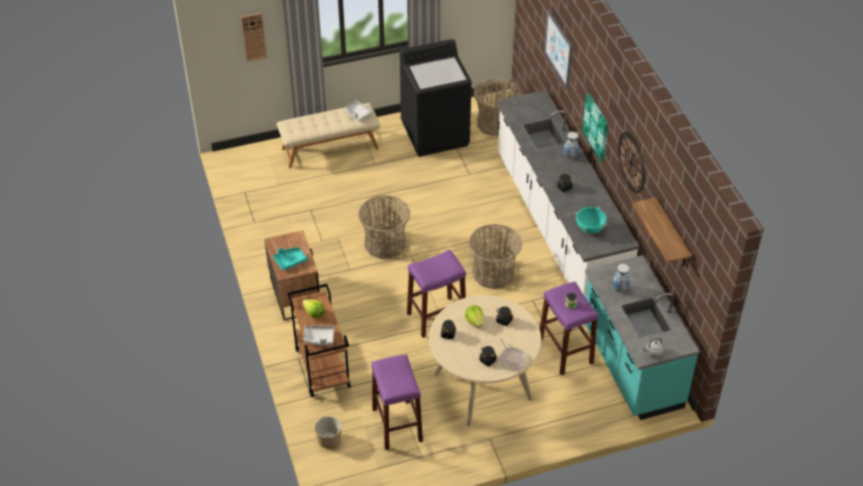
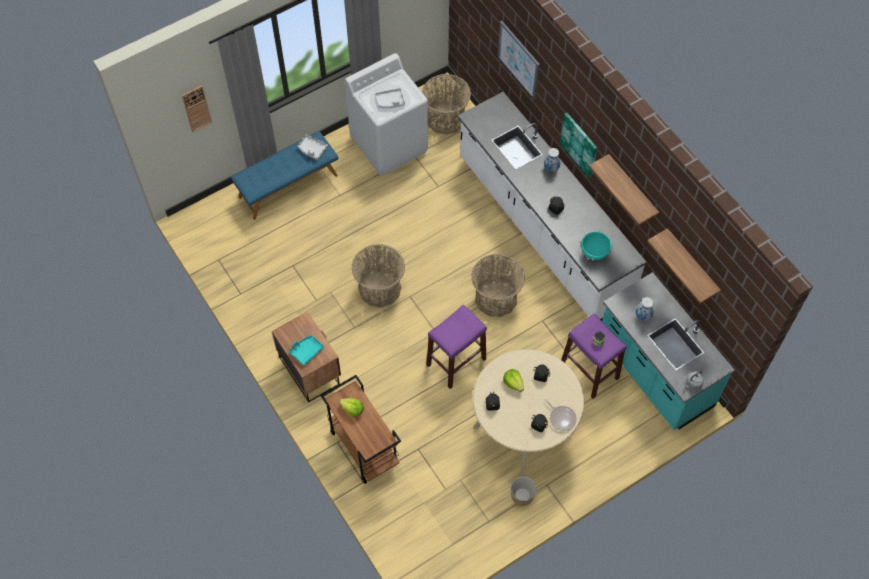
camera: 15 degrees left, 15 degrees up
(319, 338) = (367, 438): grey tray -> grey tray (390, 101)
(329, 439) = (396, 525): planter -> planter (522, 495)
(330, 148) = (288, 186): beige bench -> blue bench
(397, 424) = (455, 492): purple stool -> none
(435, 134) = (389, 144): black washing machine -> white washing machine
(631, 162) = (632, 189): wall clock -> shelf

